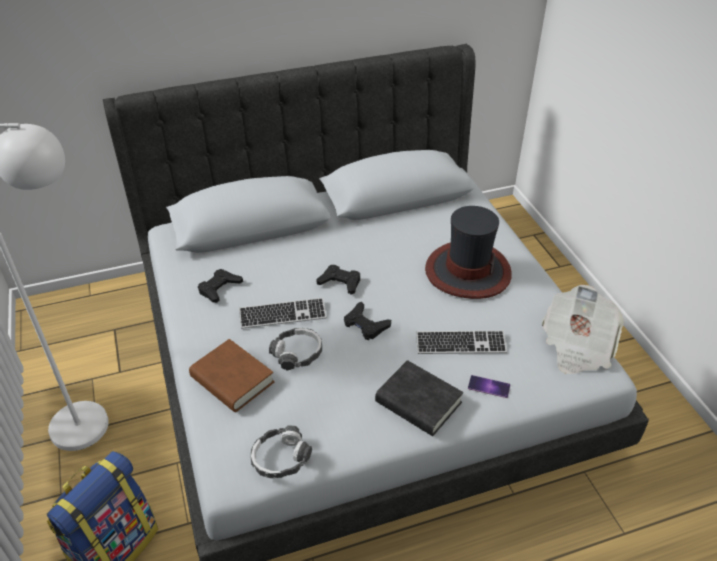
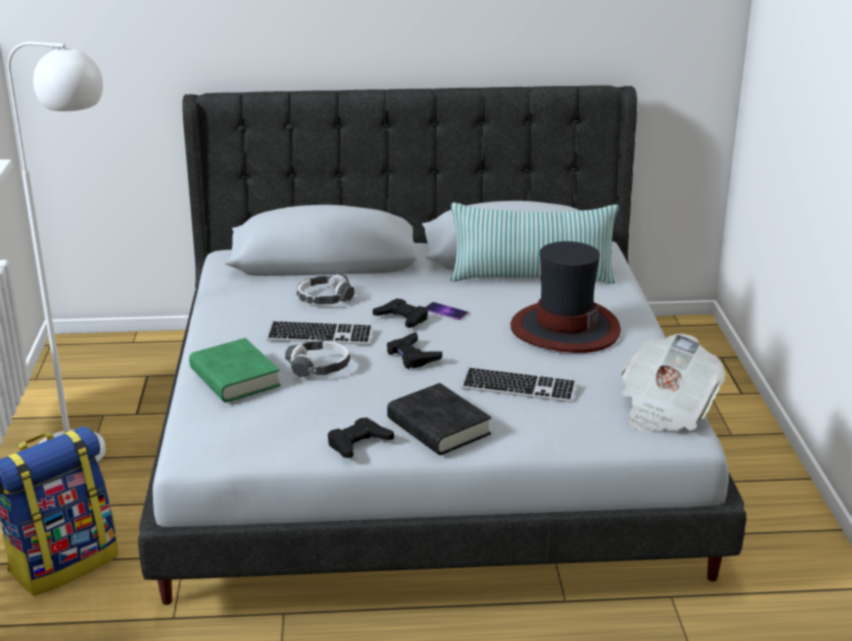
camera: 15 degrees right, 15 degrees down
(219, 288) = (260, 306): black game controller -> black game controller (358, 443)
(232, 380) = (234, 378): brown book -> green book
(280, 458) = (255, 444): headphones -> headphones (324, 298)
(420, 218) = (532, 277): none -> pillow
(489, 386) = (532, 426): phone -> phone (445, 311)

